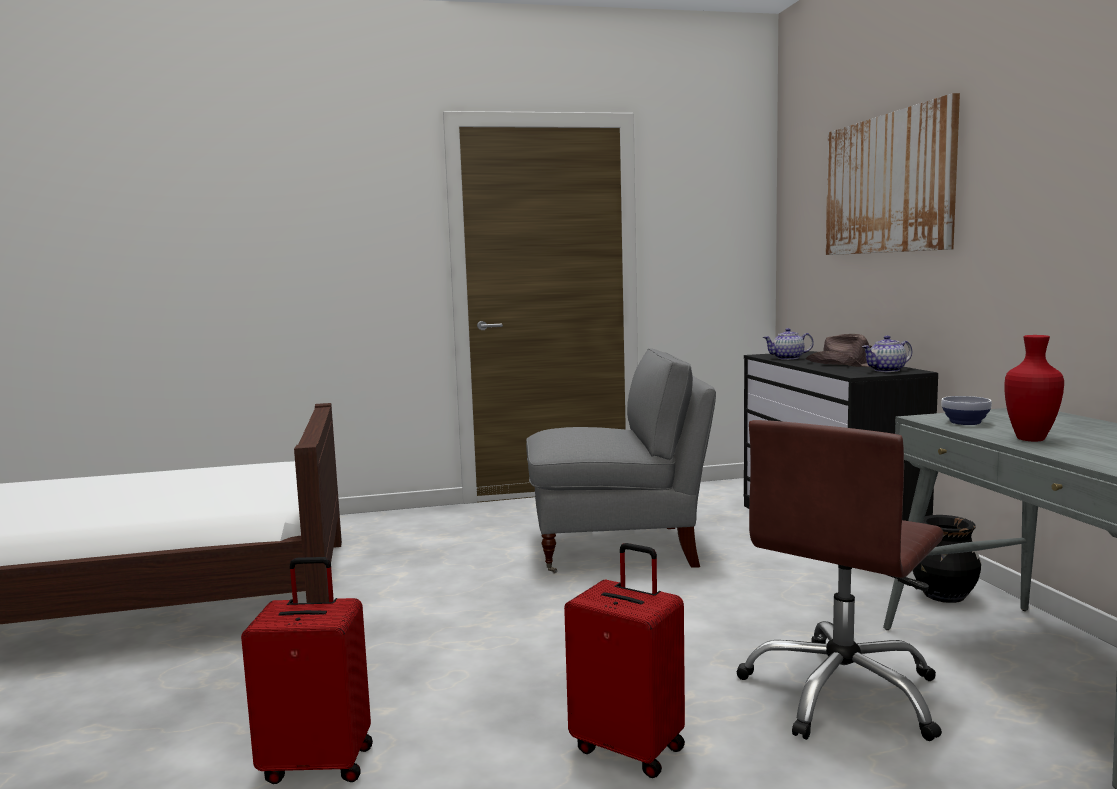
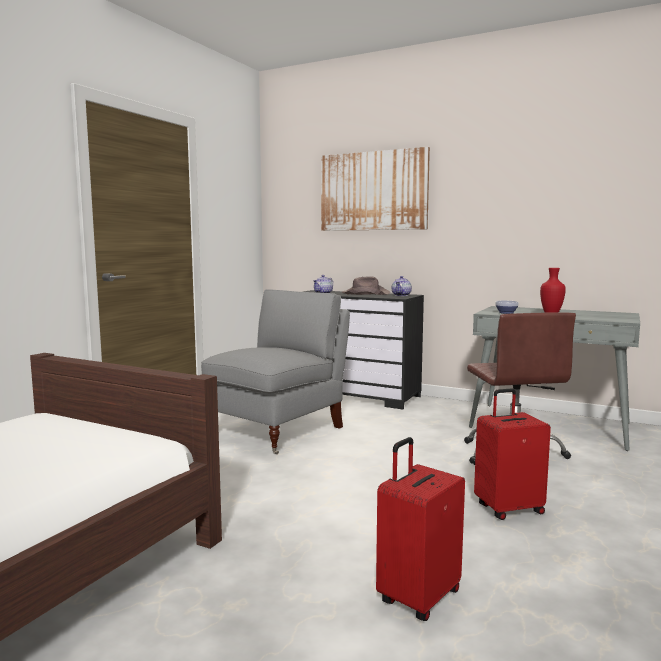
camera: 50 degrees left, 0 degrees up
(944, 597) = (457, 409): black vase -> none

